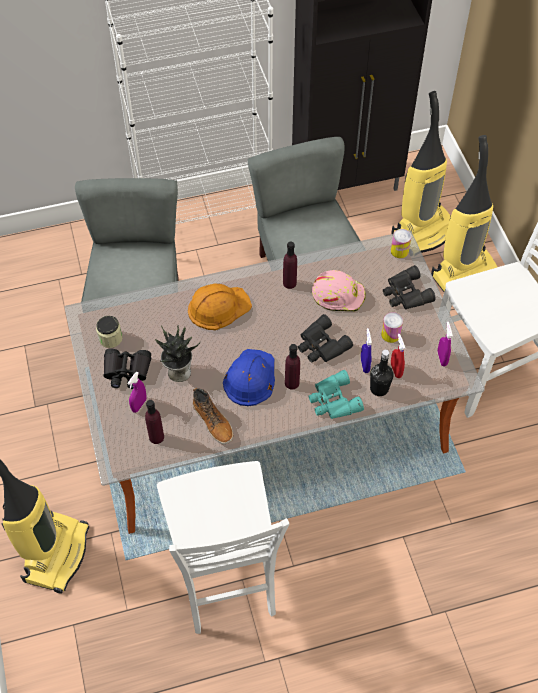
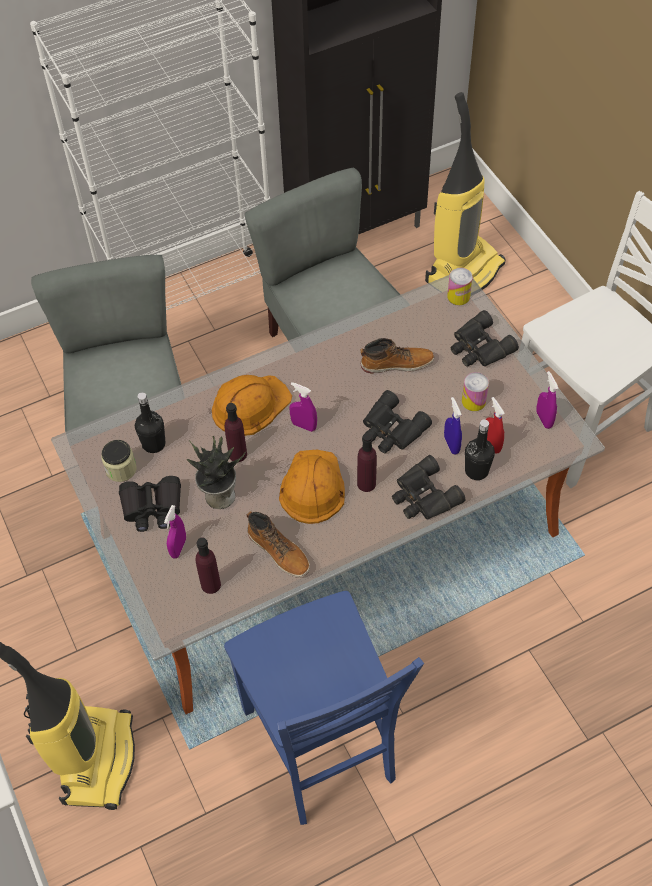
camera: 10 degrees left, 0 degrees up
(139, 324) = (154, 444): none -> black bottle
(225, 578) = (321, 746): white chair -> blue chair
(250, 378) = (312, 487): blue hard hat -> orange hard hat
(255, 330) = (304, 425): none -> purple spray bottle
(289, 283) = (332, 359): purple bottle -> purple bottle (237, 454)
(333, 401) = (423, 496): turquoise binoculars -> black binoculars
(338, 295) = (396, 363): pink hard hat -> boot
(465, 275) = (526, 316): vacuum cleaner -> none

